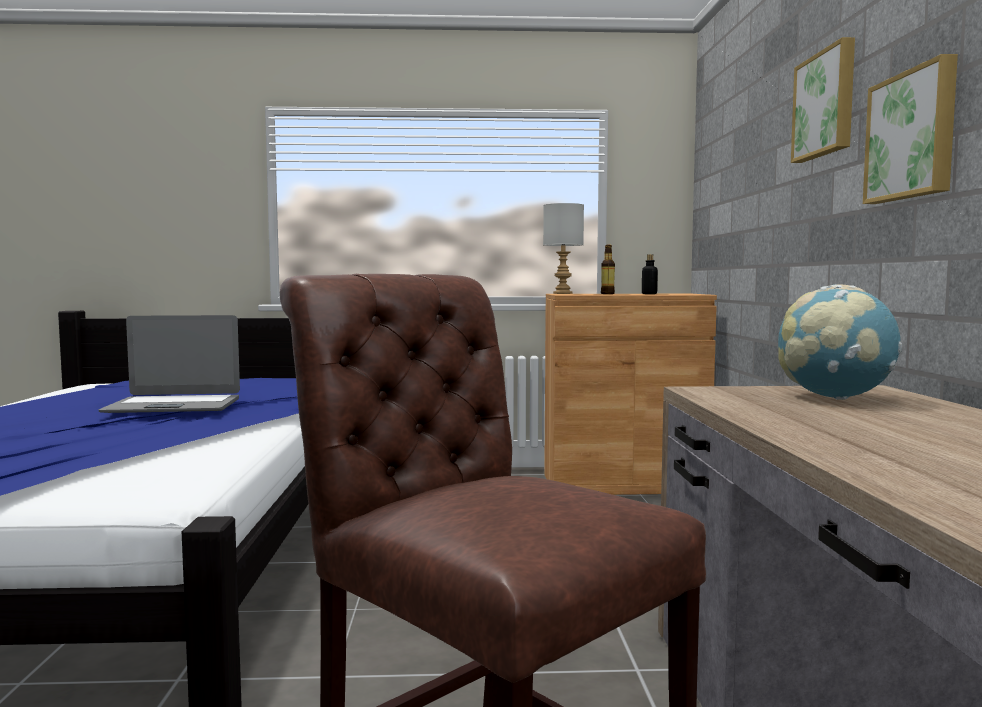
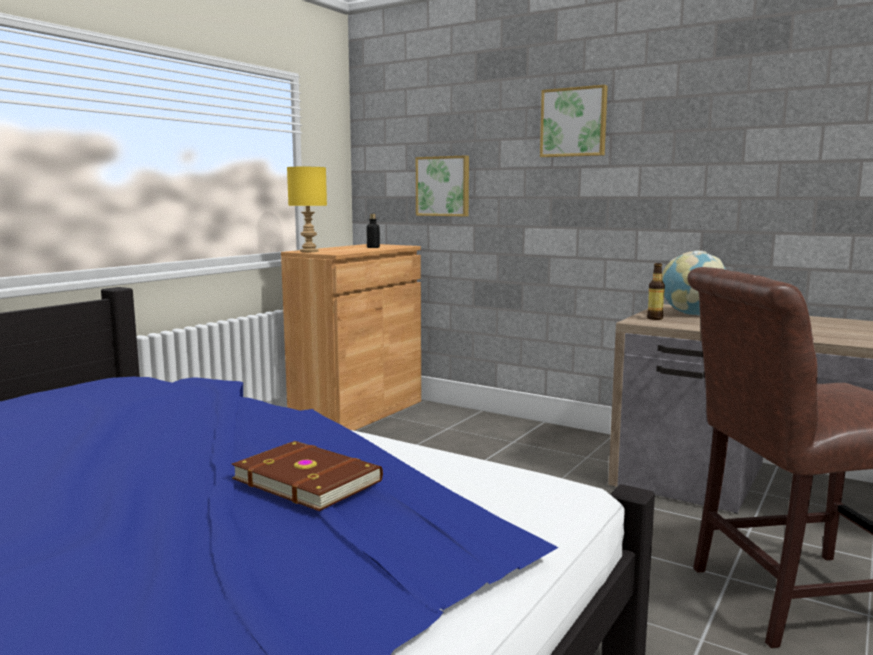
camera: 55 degrees left, 5 degrees up
(104, 431) = (308, 479): none -> brown book
(174, 406) = (202, 440): laptop -> none
(562, 293) = (308, 251): grey table lamp -> yellow table lamp
(607, 294) = (347, 249): bottle -> bottle (654, 318)
(913, 135) = (672, 159): picture -> picture (443, 186)

